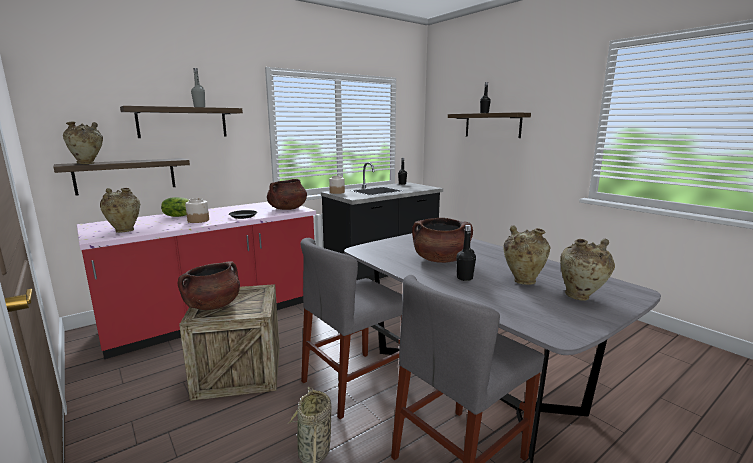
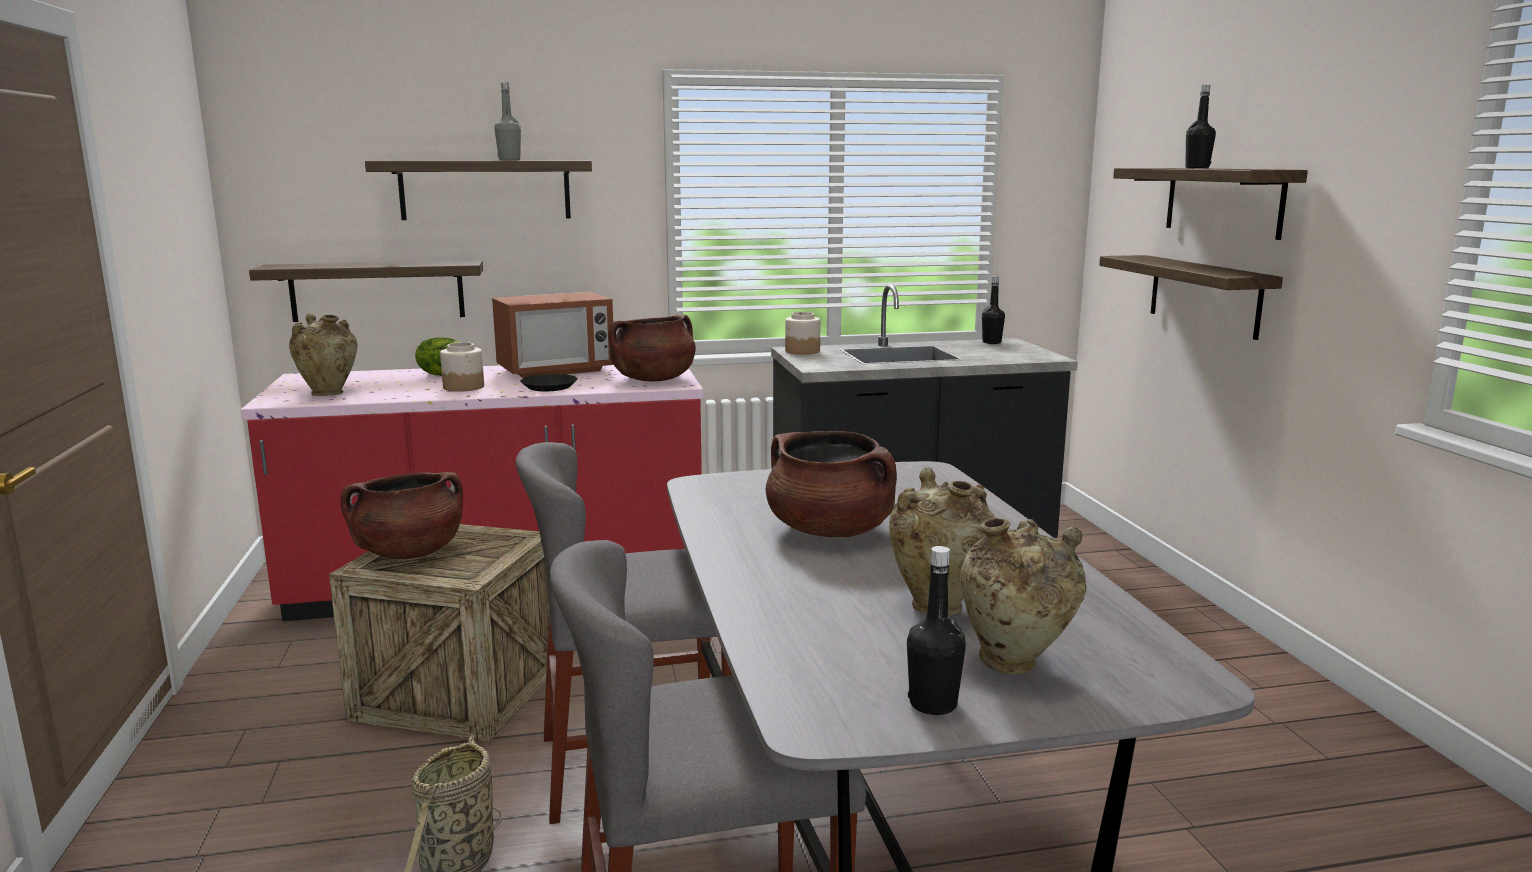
camera: 25 degrees right, 0 degrees up
(88, 163) = (307, 266): beige vase -> none
(234, 209) = (556, 370): none -> microwave
(464, 278) = (817, 576): black bottle -> black bottle (933, 704)
(486, 160) = (1204, 295): none -> shelf

